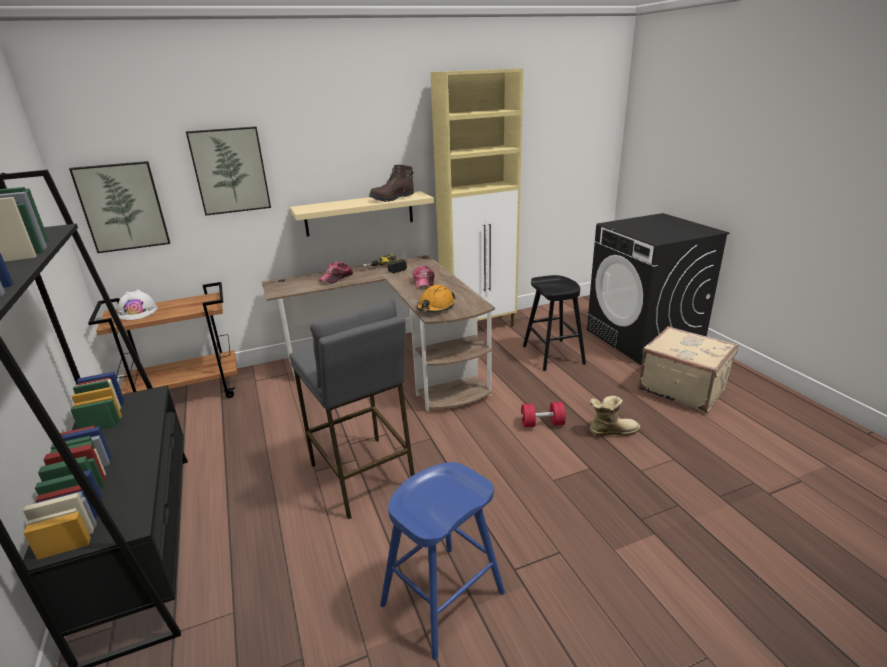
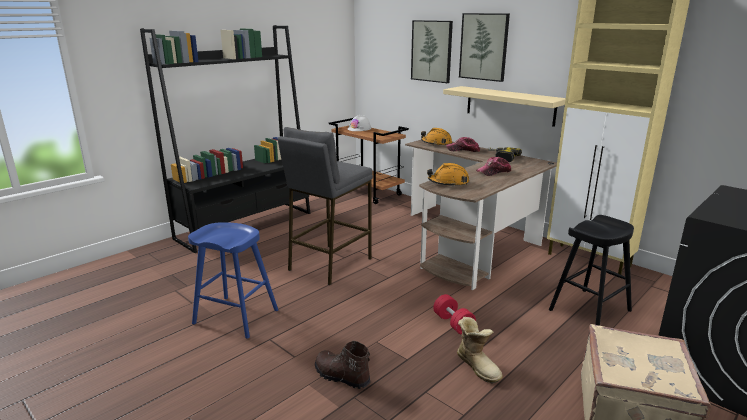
camera: 65 degrees right, 5 degrees down
(123, 207) = (377, 64): picture -> picture (484, 47)
(295, 284) = (436, 143): none -> orange hard hat
(392, 199) = (525, 96): brown boot -> brown boot (341, 377)

